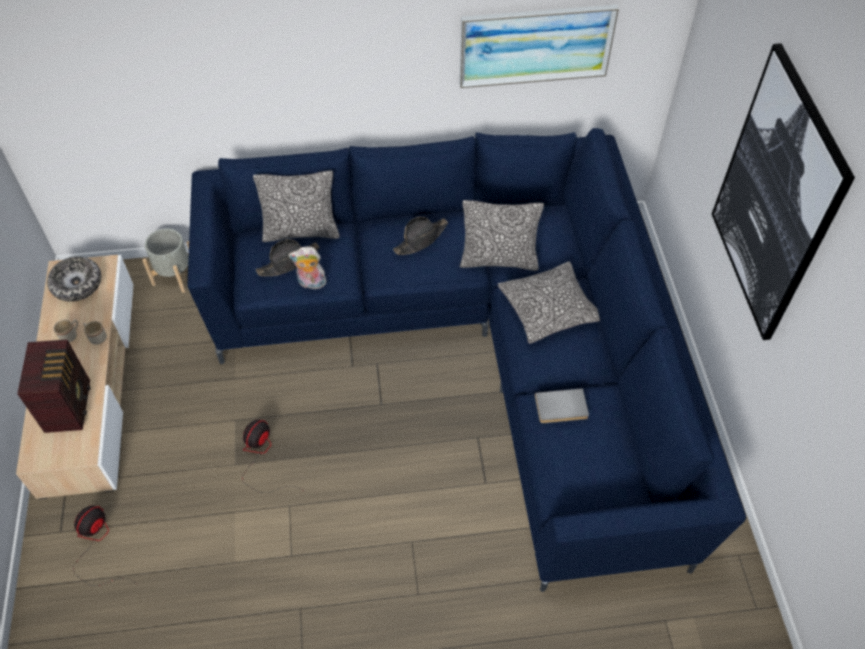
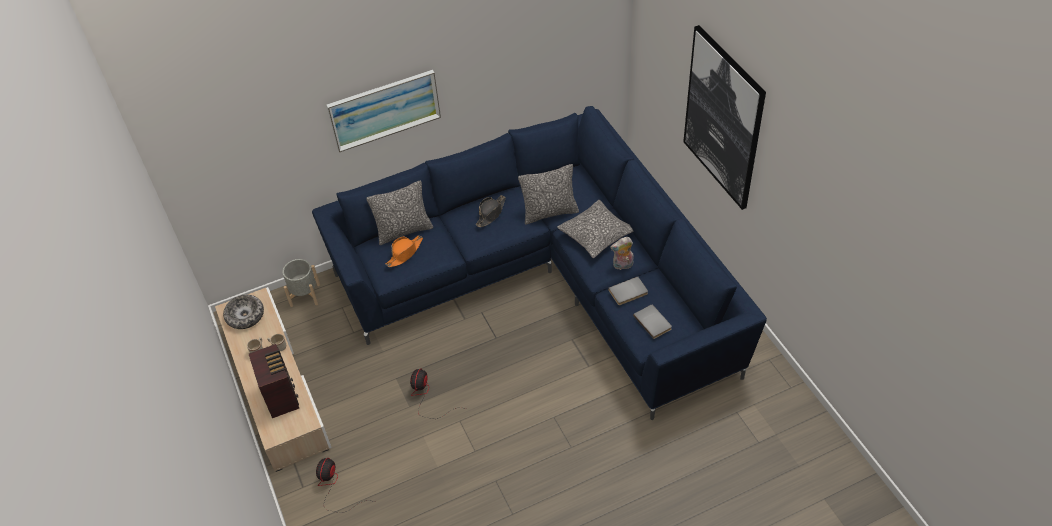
camera: 15 degrees left, 5 degrees down
(289, 262) = (404, 253): black hat -> orange hat
(311, 283) = (426, 263): plush toy -> plush toy (622, 265)
(535, 45) = (535, 61): picture -> picture (384, 109)
(580, 464) = (653, 322): none -> grey book

